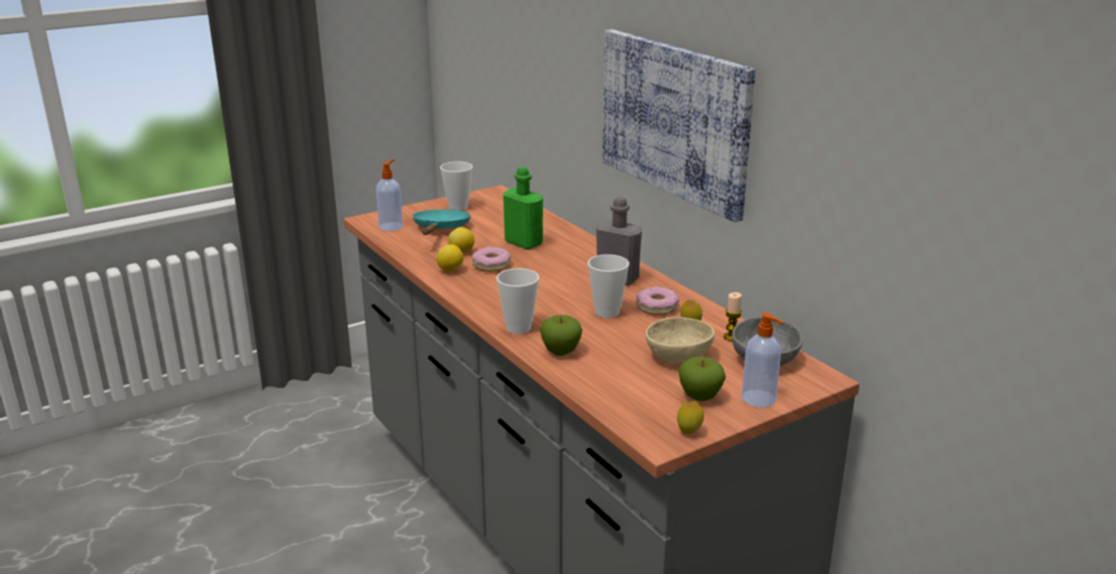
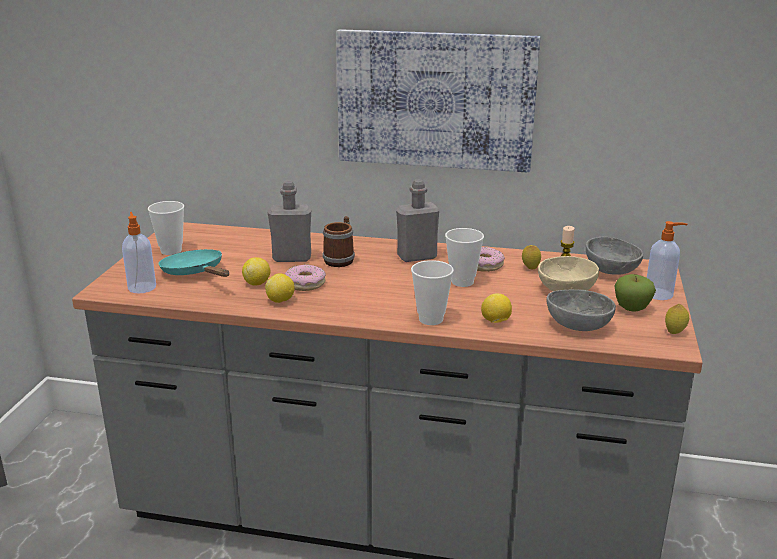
camera: 45 degrees left, 0 degrees up
(523, 243) = (292, 258): green bottle -> grey bottle
(556, 257) = (341, 259): none -> mug
(561, 352) = (495, 322): apple -> lemon
(620, 385) = (578, 325): none -> grey bowl

